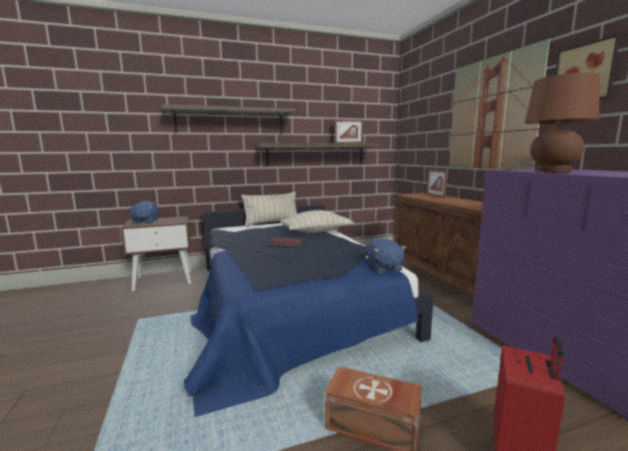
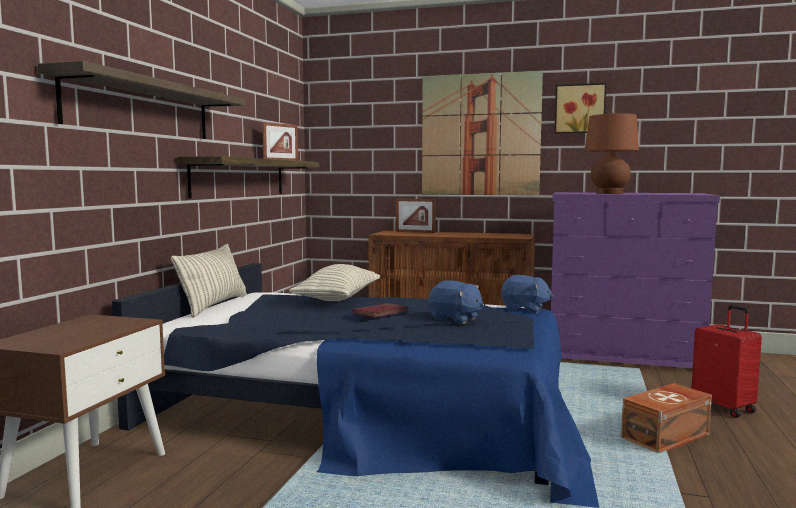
camera: 55 degrees left, 5 degrees down
(145, 222) = (57, 337): blue plush toy -> blue plush toy (455, 319)

